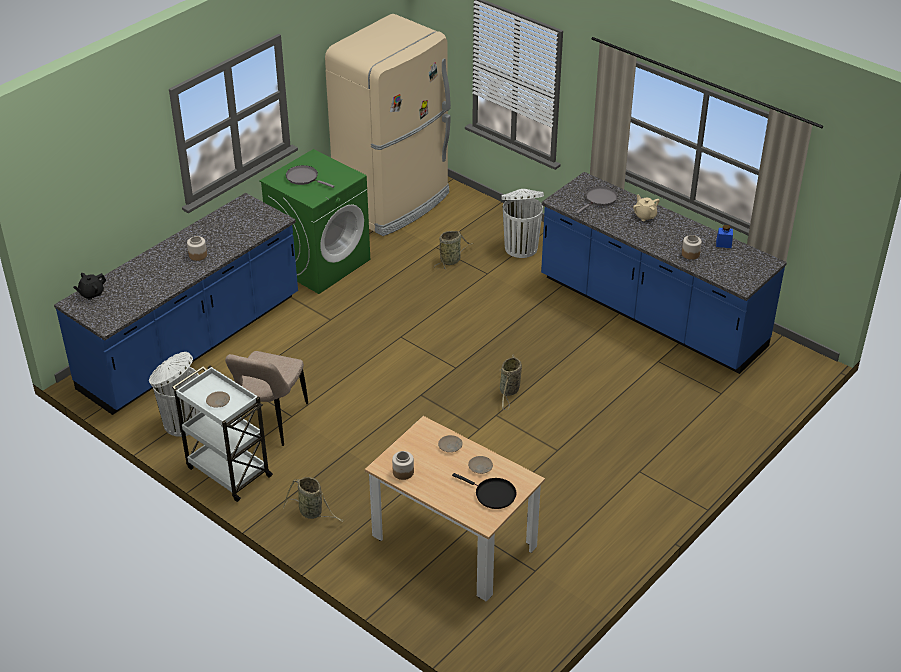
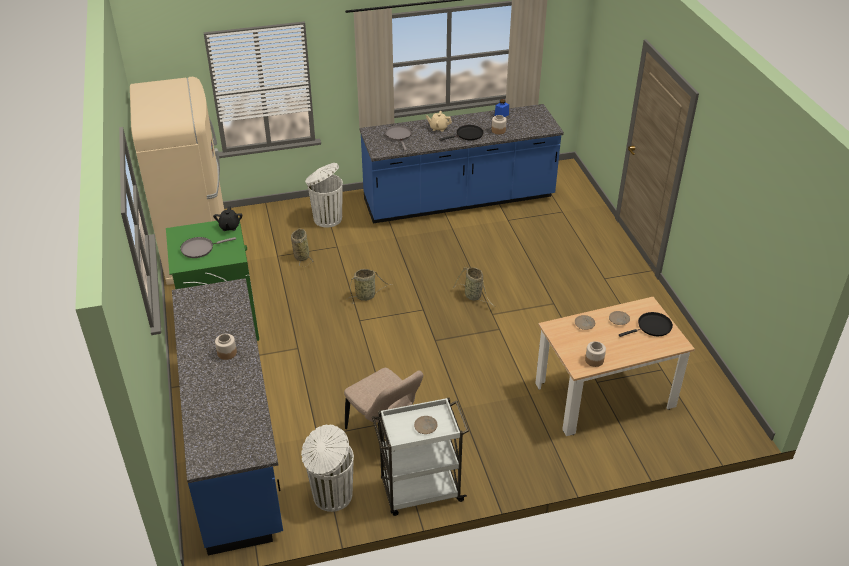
camera: 55 degrees left, 0 degrees up
(91, 294) = (202, 445): black teapot -> black teapot (229, 227)
(312, 512) = (513, 459): basket -> basket (367, 296)
(656, 238) = (468, 135): none -> black frying pan

